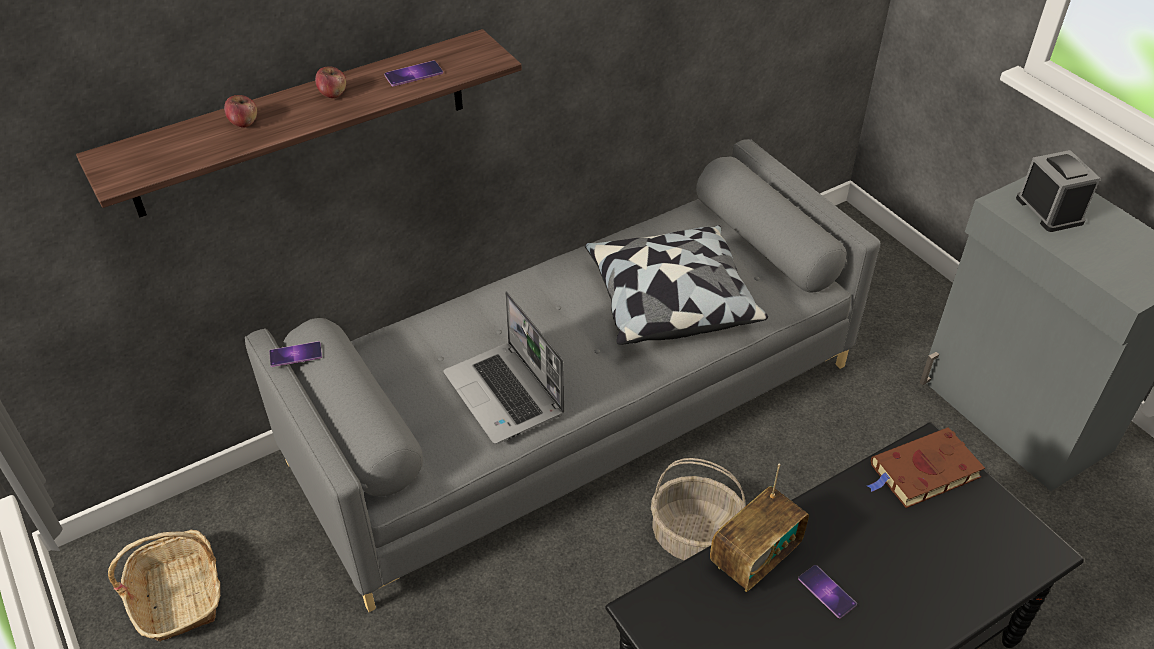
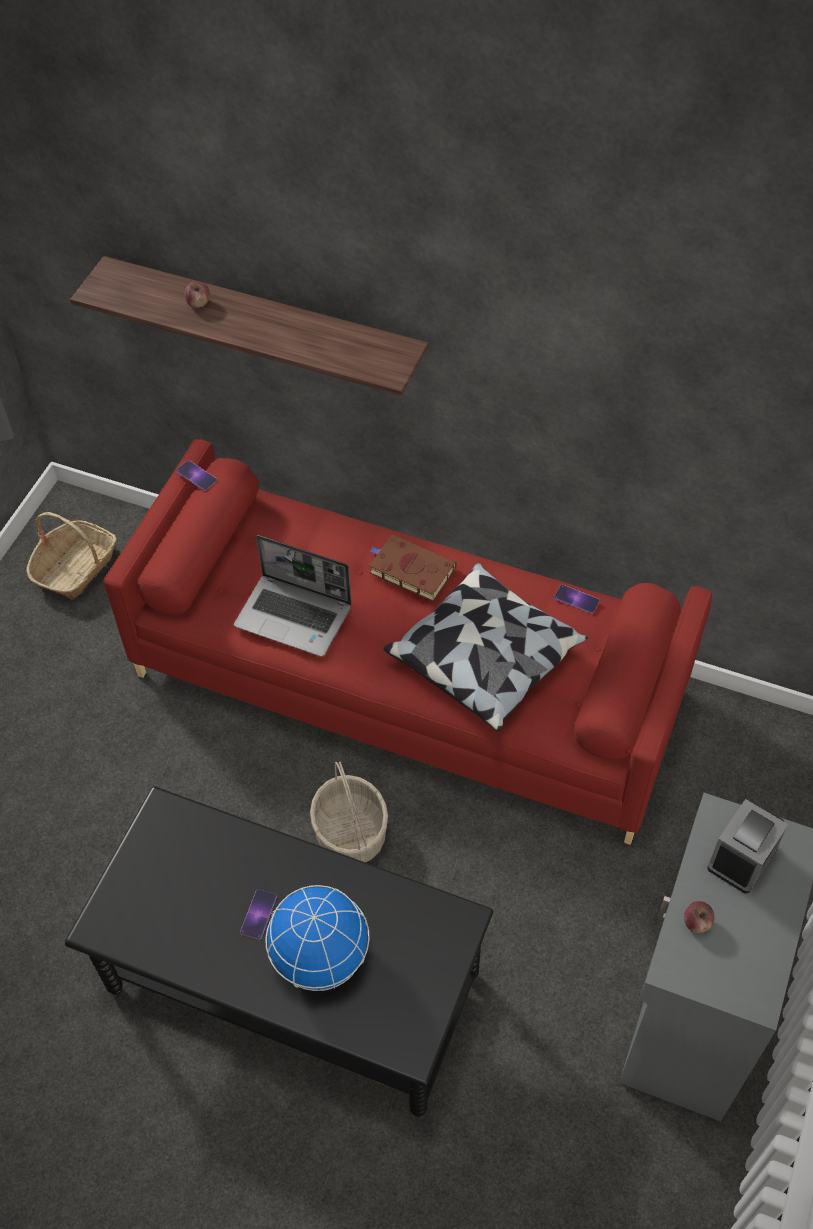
camera: 55 degrees right, 10 degrees up
(333, 94) = (269, 321): apple -> apple (697, 922)
(413, 74) = (331, 344): phone -> phone (576, 599)
(505, 395) = (295, 616): laptop -> laptop turned 90 degrees counterclockwise
(577, 410) = (410, 682): grey sofa -> red sofa
(754, 557) = (256, 852): radio -> none
(906, 567) = (320, 957): none -> globe
(922, 472) = (428, 927): brown book -> brown book (410, 570)

